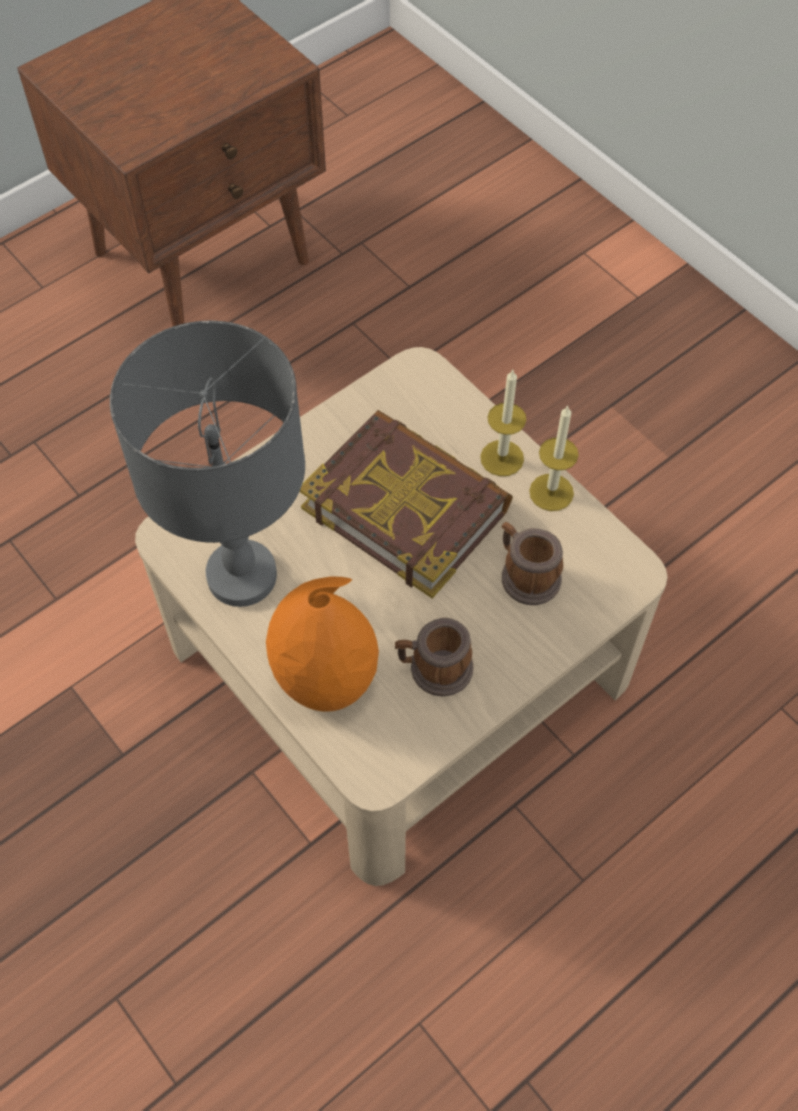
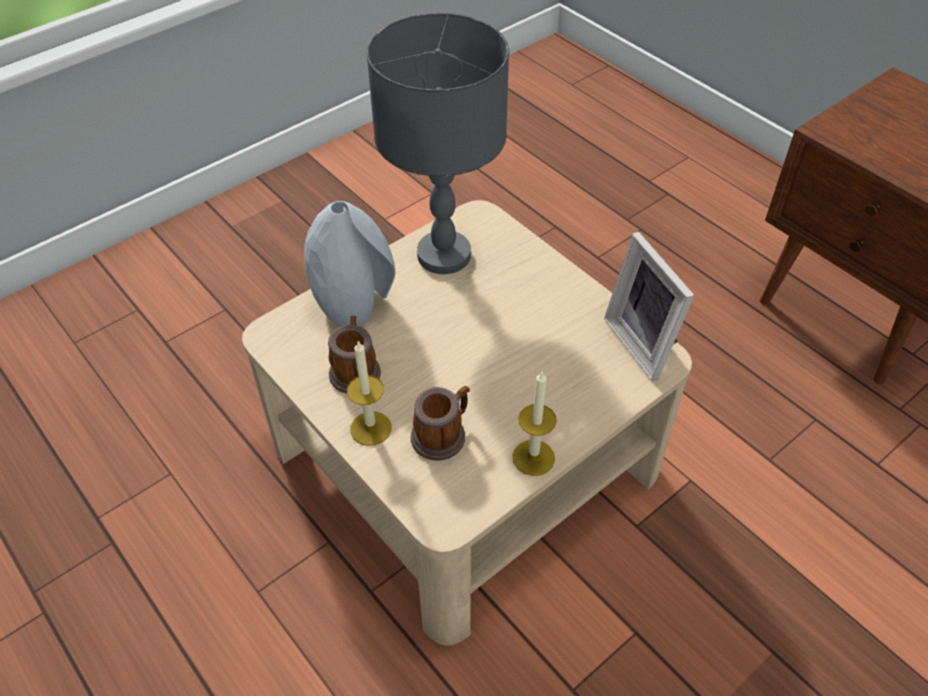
camera: 90 degrees right, 10 degrees down
(325, 676) = (355, 304): orange vase -> grey vase
(395, 383) = (645, 343): none -> picture frame
(406, 507) = (510, 351): book -> none
(502, 458) = (569, 420): candle -> candle (371, 428)

